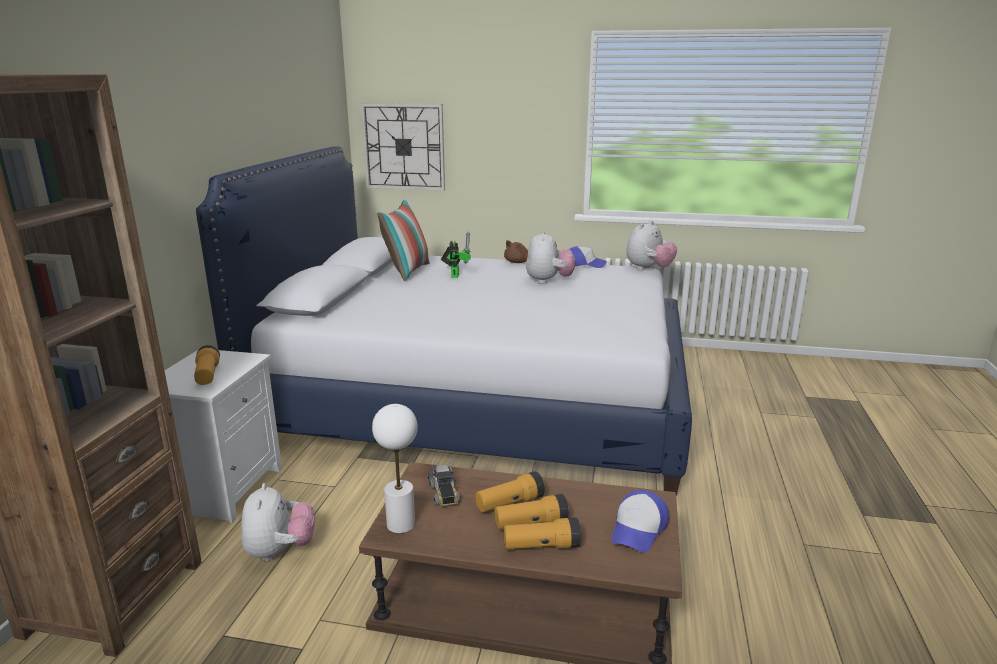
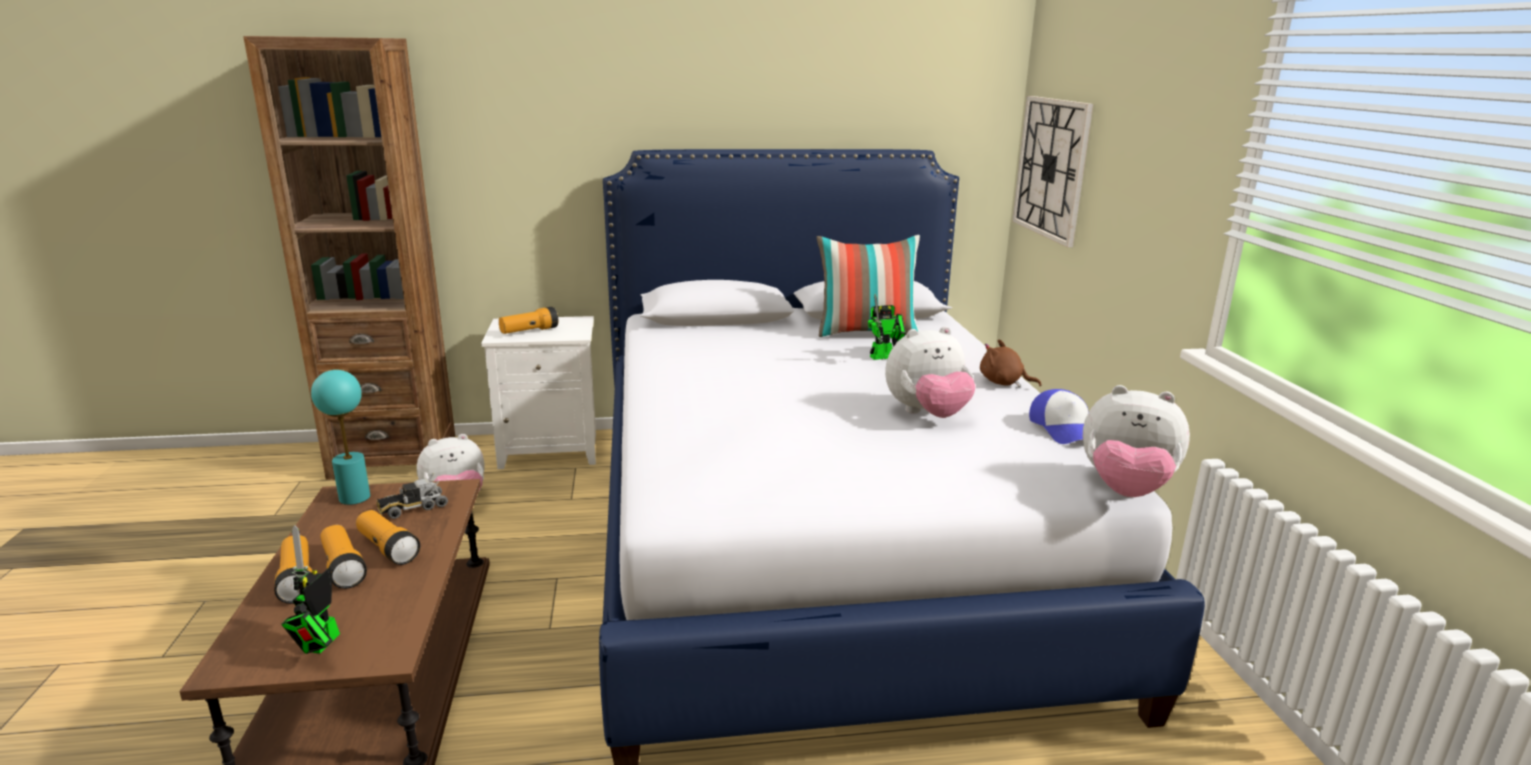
camera: 70 degrees right, 0 degrees up
(400, 524) = (355, 497): white table lamp -> turquoise table lamp
(639, 529) = (319, 646): cap -> toy robot

